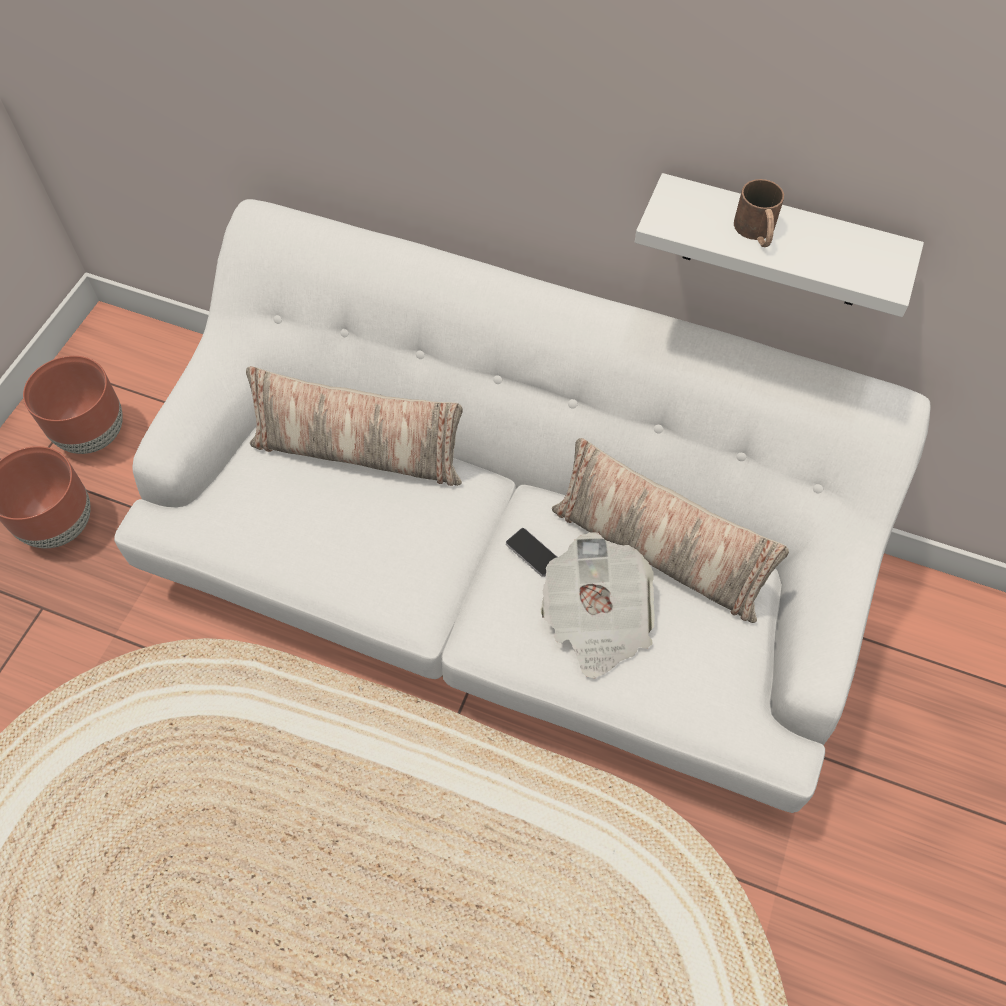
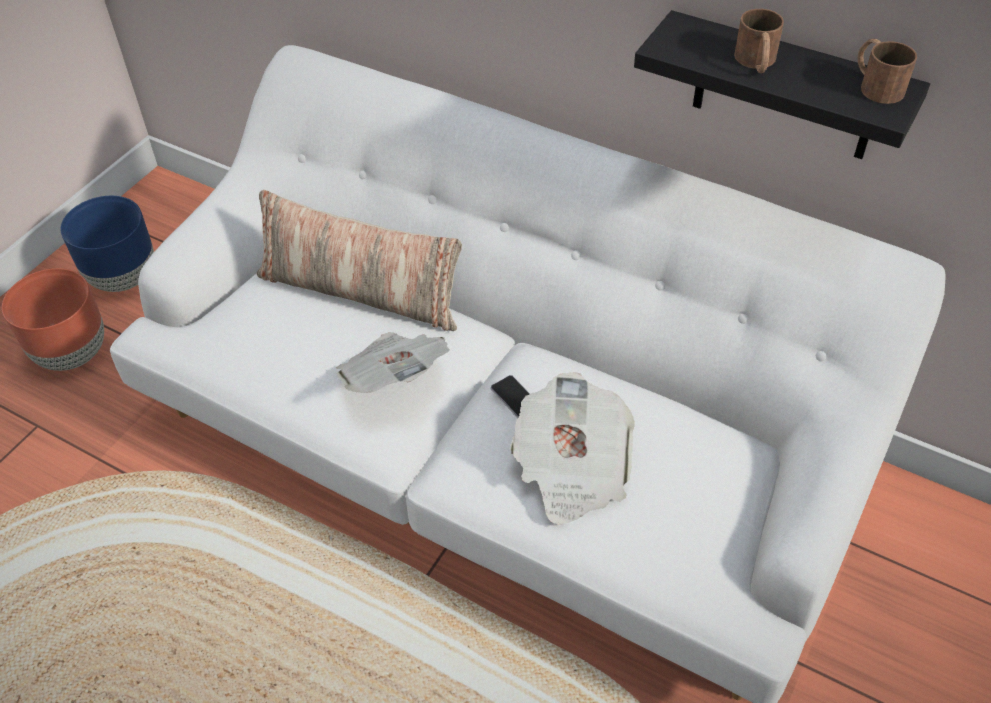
camera: 10 degrees right, 10 degrees down
(93, 434) = (124, 277): brown planter -> blue planter
(411, 545) = (394, 379): none -> newspaper
(658, 552) = (648, 414): pillow -> none
(777, 244) = (785, 89): white shelf -> black shelf
(873, 249) = (875, 84): none -> brown mug

